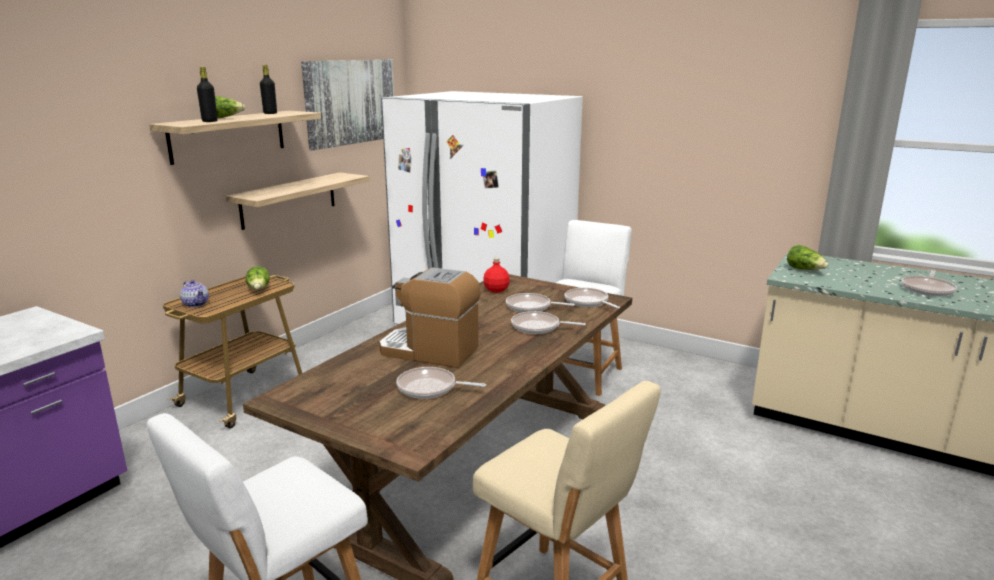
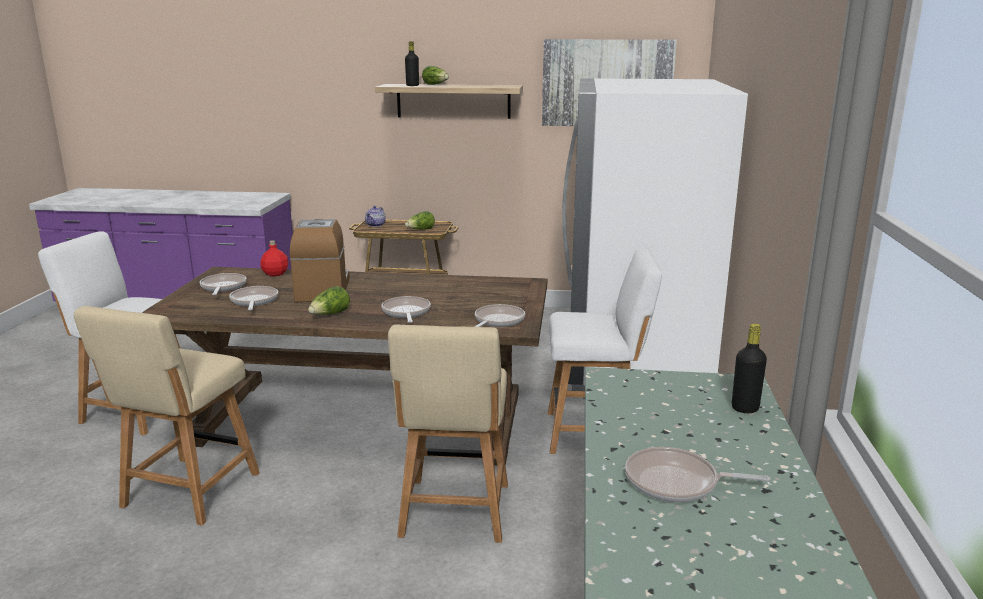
camera: 65 degrees right, 0 degrees up
(270, 113) = (487, 85): black bottle -> black bottle (745, 408)
(289, 200) = (511, 167): shelf -> none
(496, 290) = (490, 285): red bottle -> red bottle (276, 274)
(531, 307) = (456, 303): frying pan -> frying pan (223, 287)
(666, 453) = (454, 514): none -> beige chair
(805, 270) = (662, 387): lettuce -> lettuce (330, 314)

